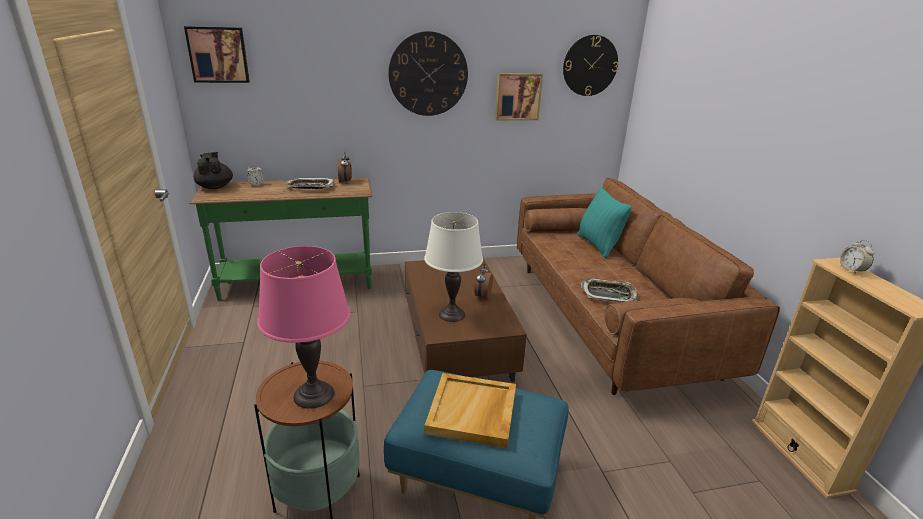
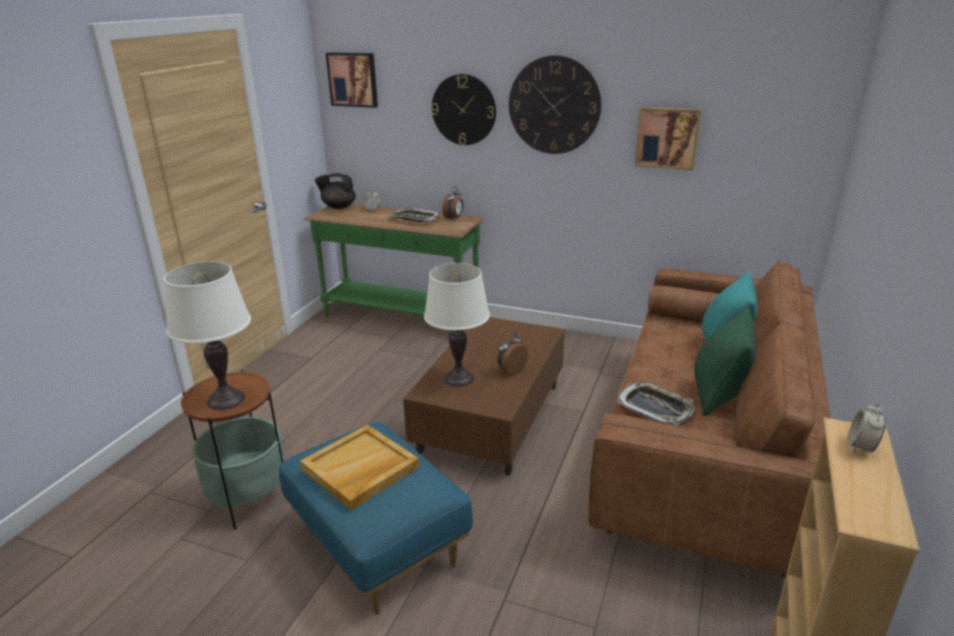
camera: 35 degrees right, 0 degrees up
(215, 187) = (338, 207): black teapot -> black teapot turned 105 degrees counterclockwise
(314, 394) = (226, 399): pink table lamp -> white table lamp
(590, 65) = (777, 101): wall clock -> wall clock (464, 110)
(629, 275) = (718, 394): none -> green pillow

